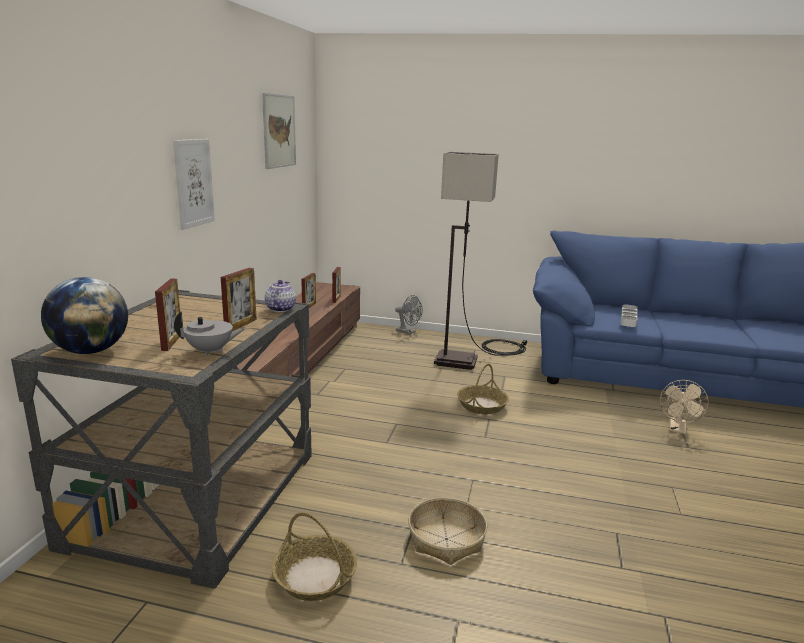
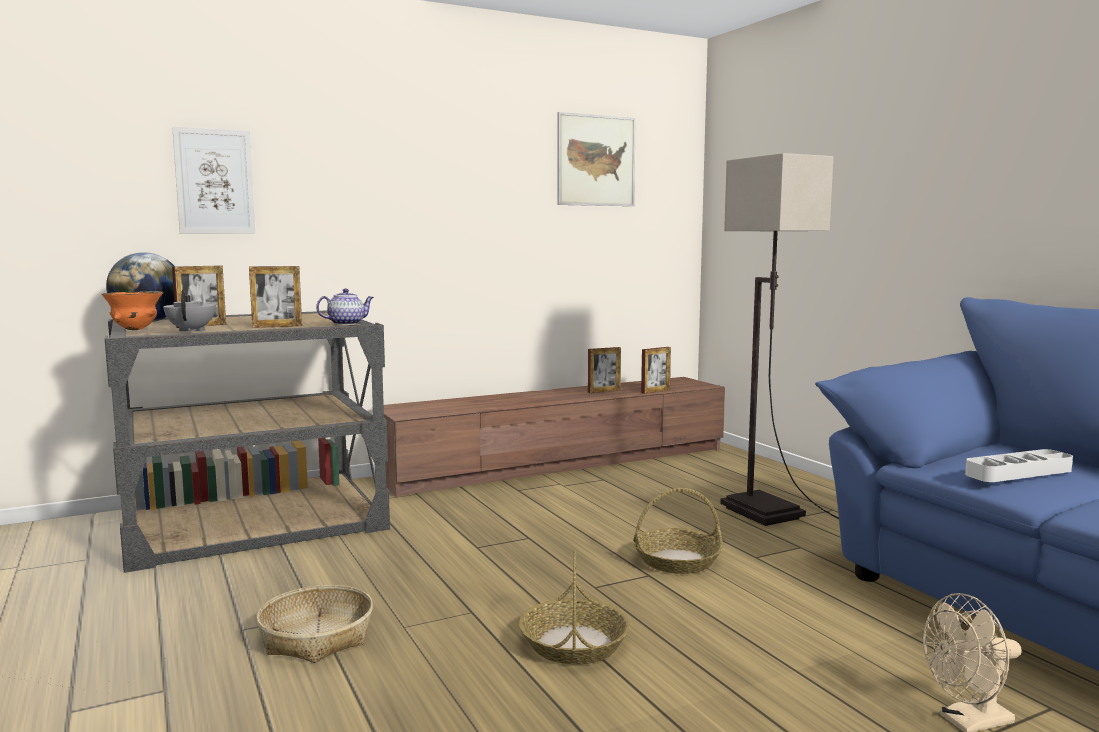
camera: 50 degrees right, 10 degrees down
(150, 365) = (135, 329): none -> orange bowl
(194, 183) = (402, 204): picture -> picture (214, 181)
(210, 351) = (192, 330): grey teapot -> grey teapot turned 150 degrees counterclockwise
(314, 576) = (178, 601): basket -> basket (574, 643)
(408, 332) = (778, 469): grey fan -> none

